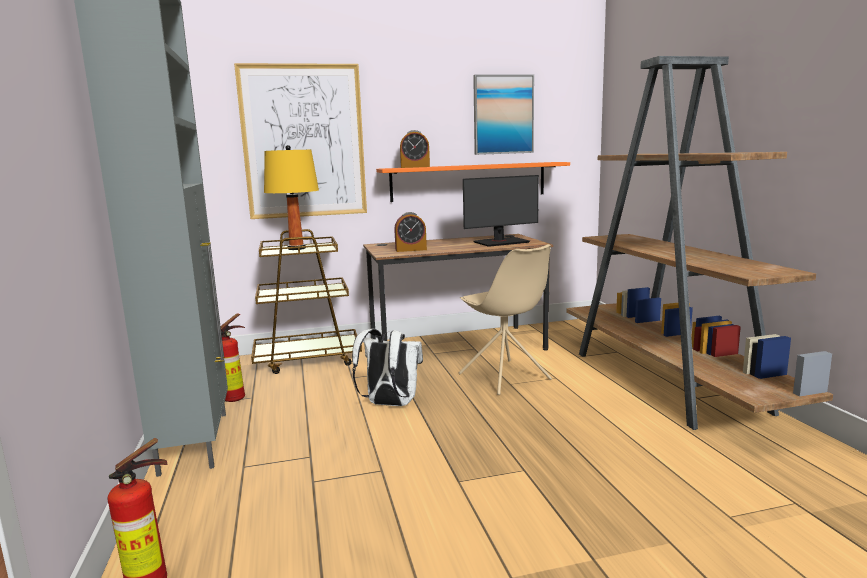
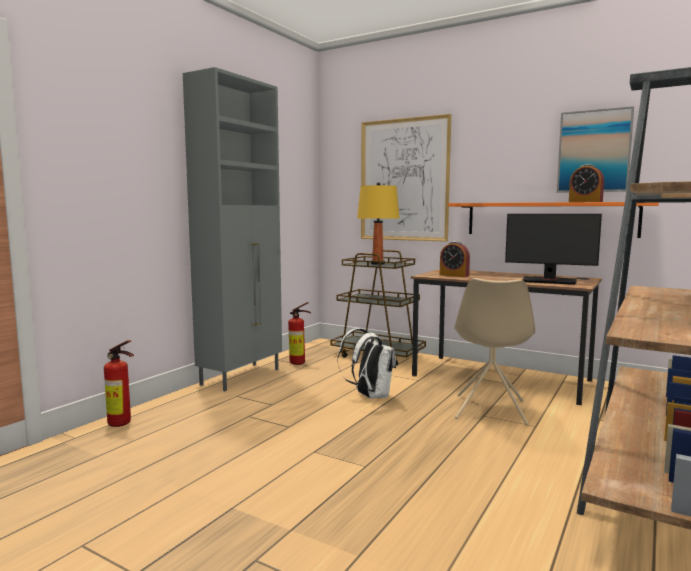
camera: 45 degrees right, 5 degrees down
(415, 167) = (485, 202): alarm clock -> alarm clock (585, 202)

